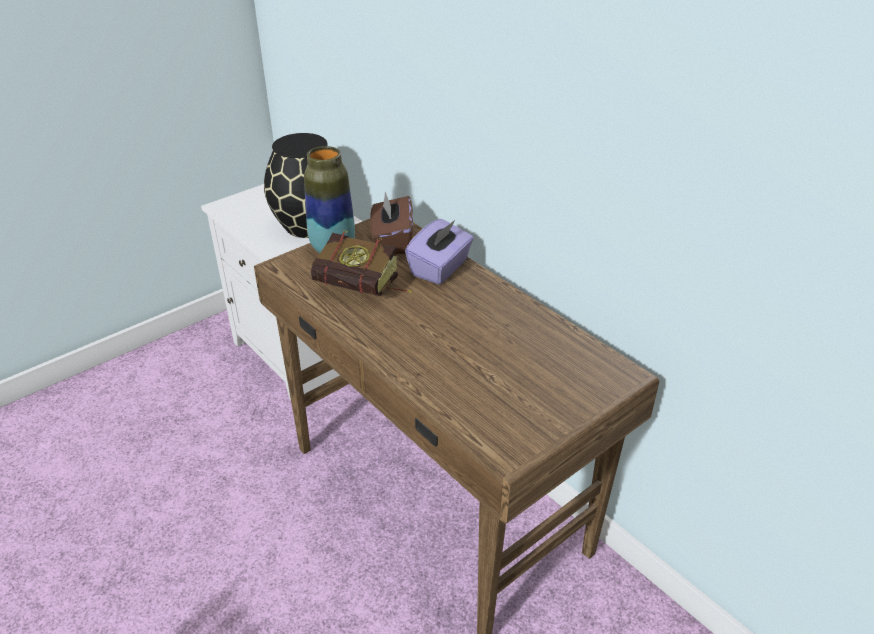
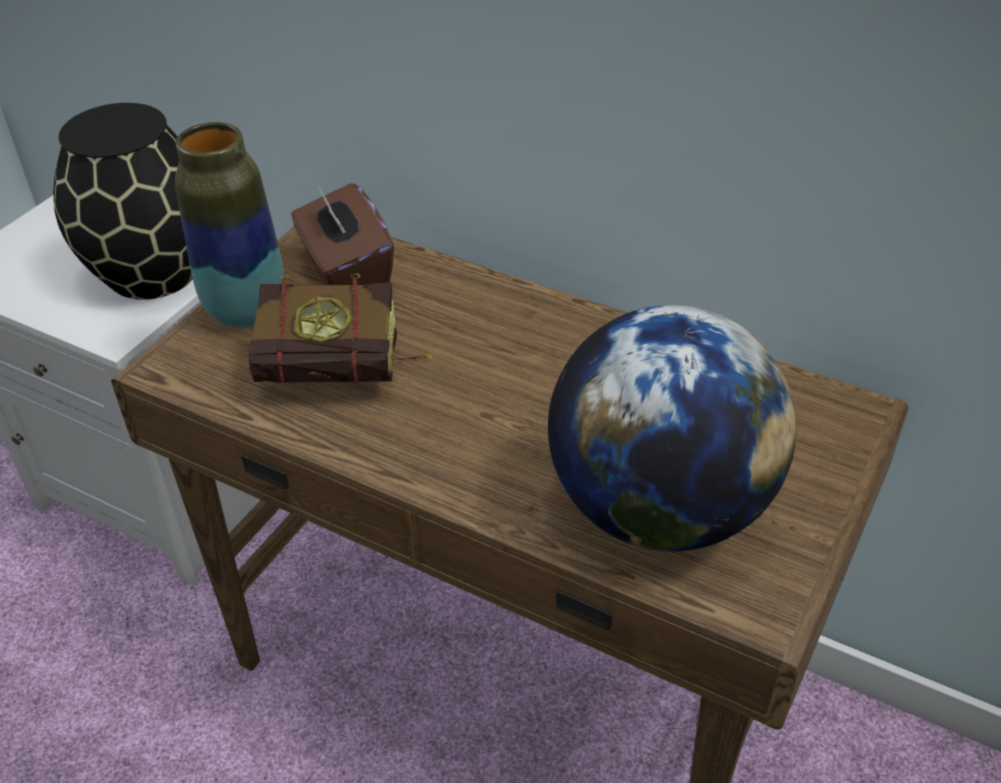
camera: 20 degrees left, 5 degrees up
(440, 268) = (457, 300): purple tissue box -> none
(484, 392) = (659, 509): none -> globe

